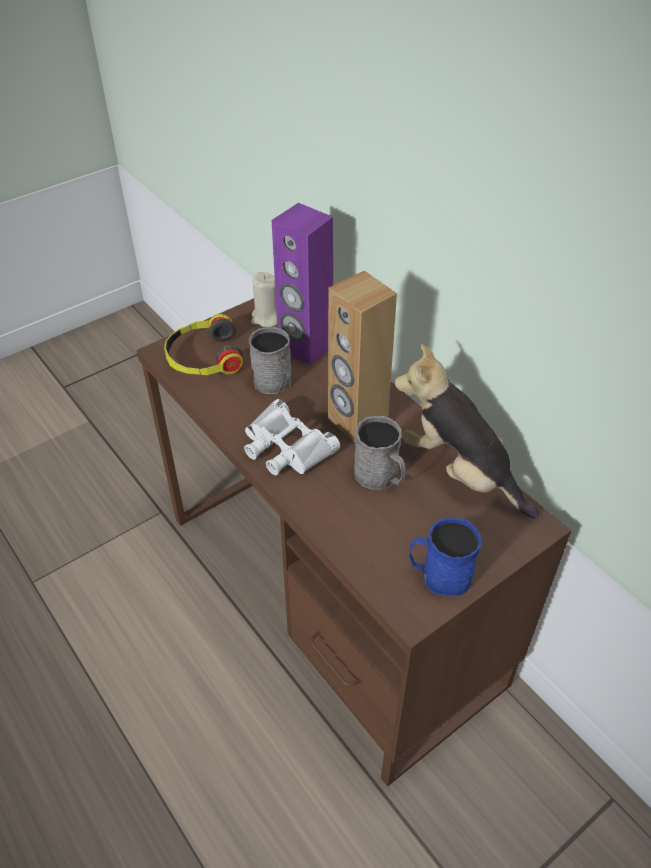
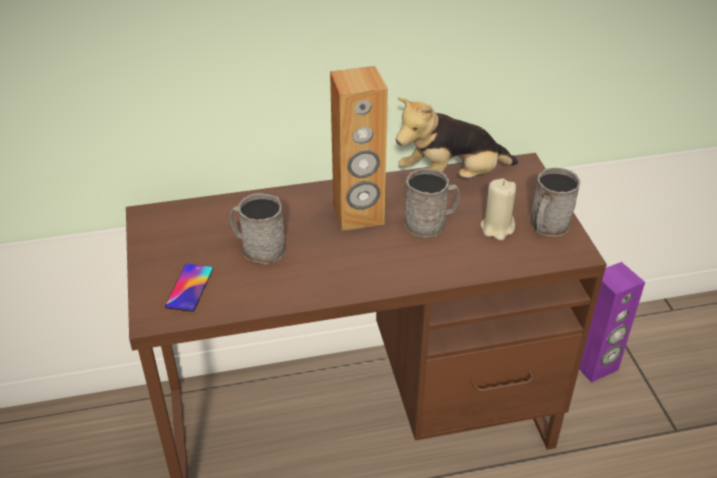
camera: 65 degrees left, 5 degrees down
(204, 357) = (189, 287): headphones -> phone
(266, 318) = (168, 227): beige candle -> beige candle (497, 228)
(285, 447) = (360, 267): white binoculars -> none
(305, 348) = (235, 215): purple speaker -> purple speaker (595, 366)
(439, 575) = (547, 227): blue mug -> grey mug

